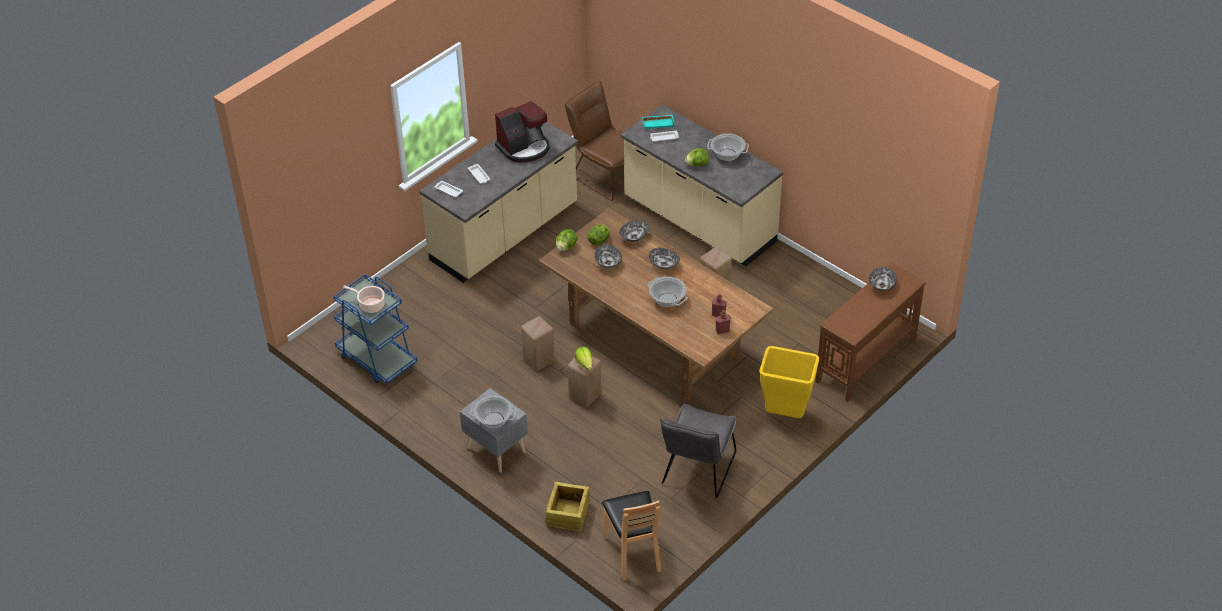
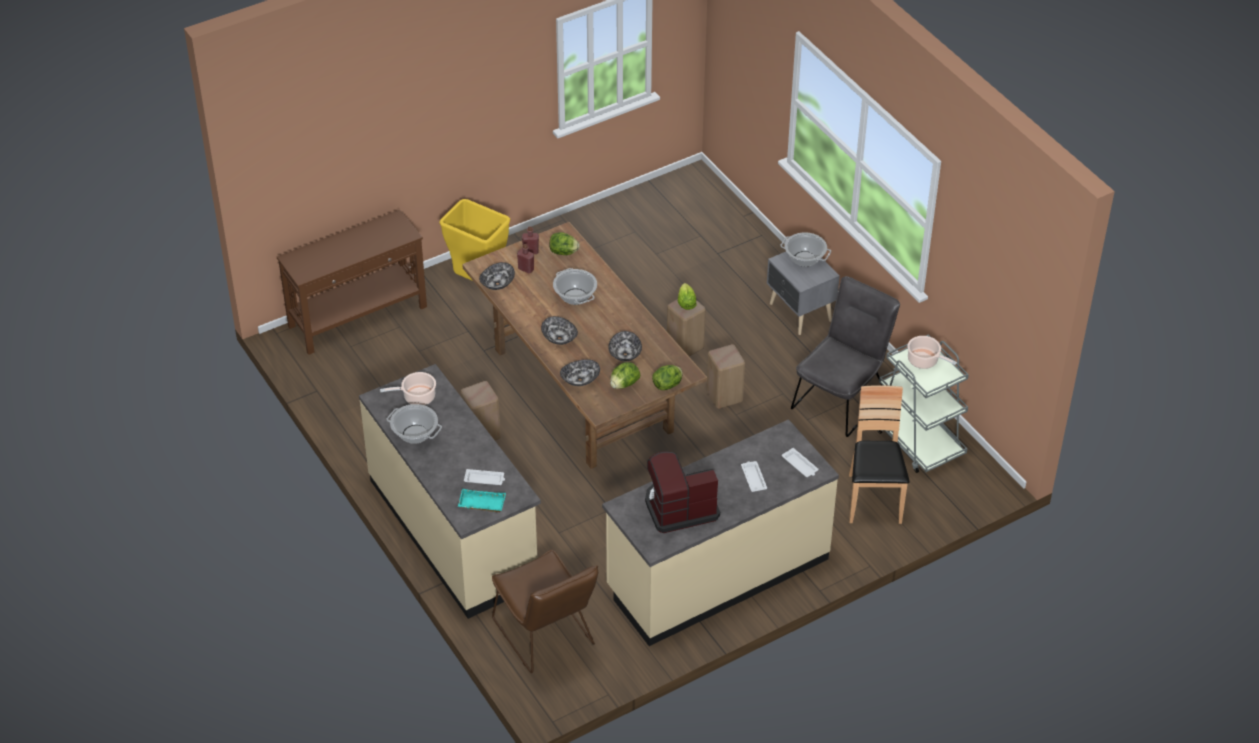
camera: 165 degrees left, 0 degrees up
(376, 359) = (917, 440): blue cart -> grey cart
(567, 514) = (744, 239): crate -> none
(633, 552) = (691, 195): brown chair -> brown chair (873, 499)
(697, 165) = (461, 429): lettuce -> lettuce (563, 252)
(697, 472) = (598, 249): grey chair -> grey chair (842, 398)
(740, 178) = (417, 397): none -> cooking pot
(882, 285) = (326, 262): bowl -> bowl (497, 283)

